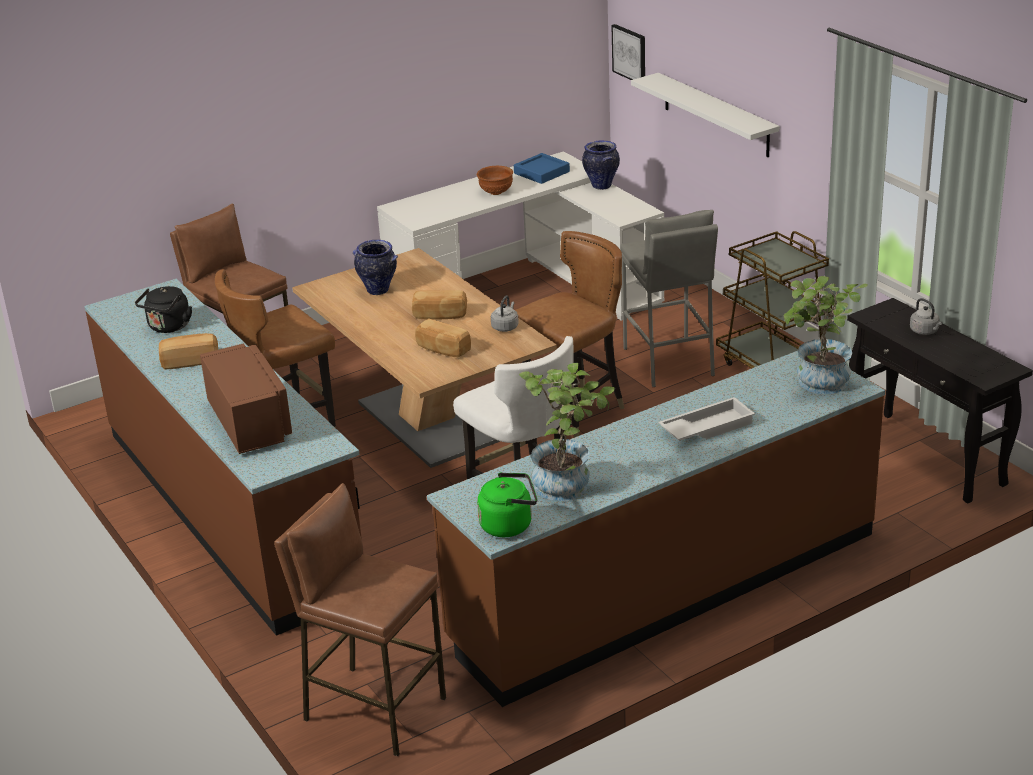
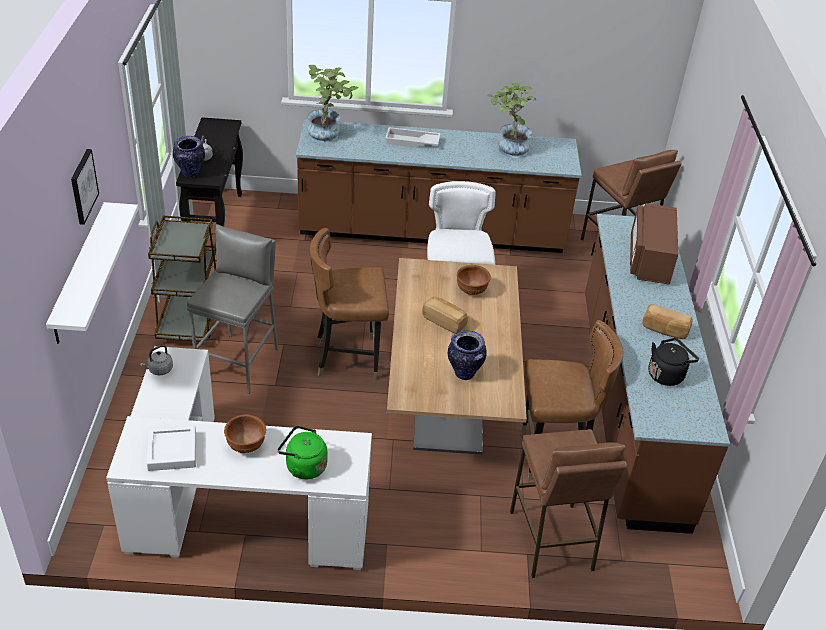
camera: 150 degrees left, 10 degrees up
(443, 349) = (471, 291): bread -> brown bowl
(505, 327) = (413, 287): grey kettle -> grey kettle (159, 370)
(509, 525) = (555, 145): green kettle -> green kettle (303, 466)
(541, 172) = (172, 451): blue tray -> white tray
(601, 186) = (144, 412): vase -> vase (190, 173)
(630, 53) = (25, 356): picture -> picture (83, 186)

